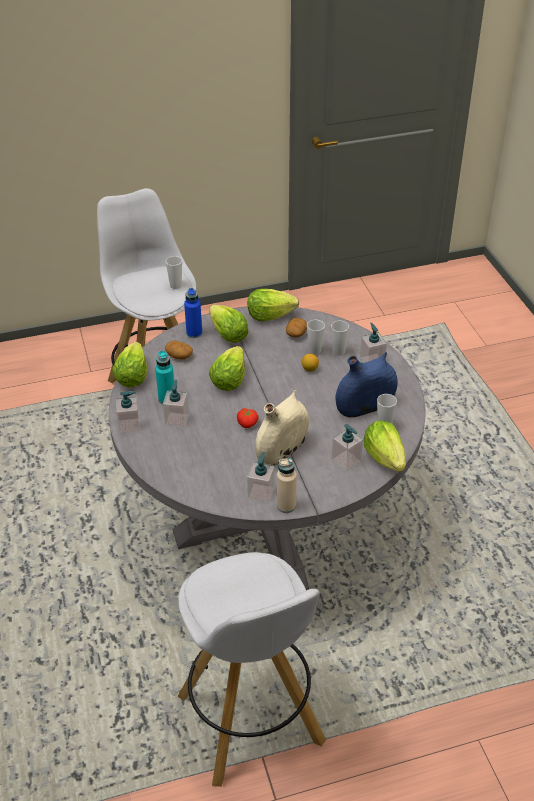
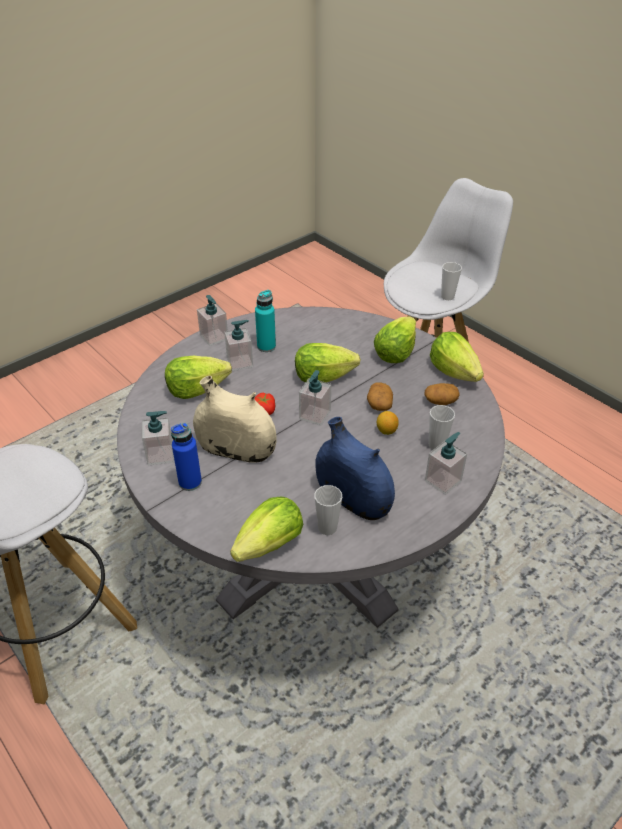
camera: 65 degrees right, 0 degrees up
(132, 376) = (284, 315): lettuce -> lettuce (196, 389)
(179, 356) = (336, 332): potato -> potato (379, 404)
(194, 333) = (379, 330): blue bottle -> blue bottle (190, 482)
(286, 506) = (149, 480): beige bottle -> none
(314, 351) = (422, 425): cup -> none
(346, 461) = (246, 509): soap dispenser -> soap dispenser (315, 415)

